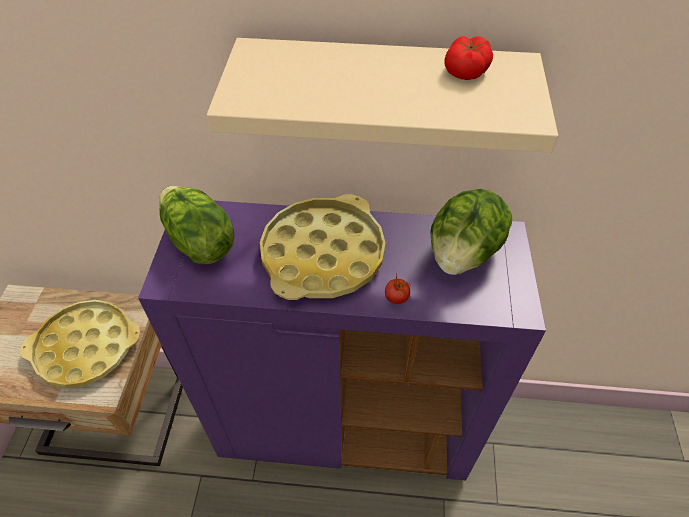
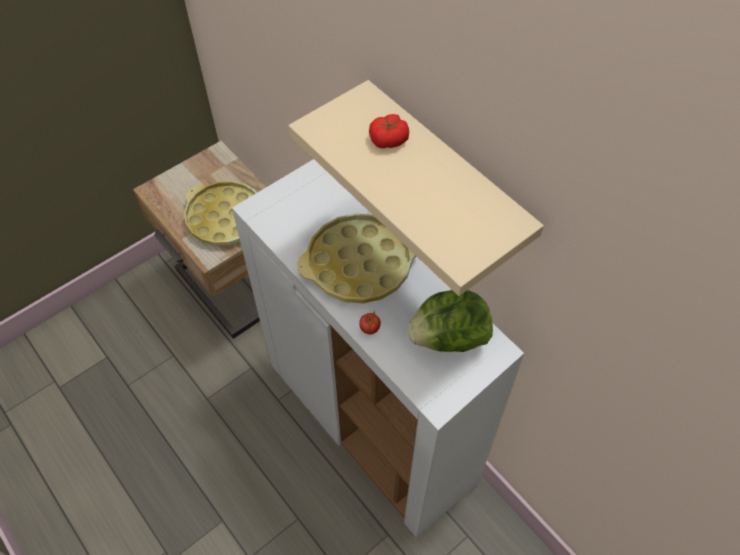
camera: 45 degrees right, 5 degrees up
(199, 242) = (297, 198): lettuce -> none
(345, 427) = (371, 423): purple cabinet -> white cabinet
(466, 70) = (471, 202): tomato -> tomato (389, 139)

